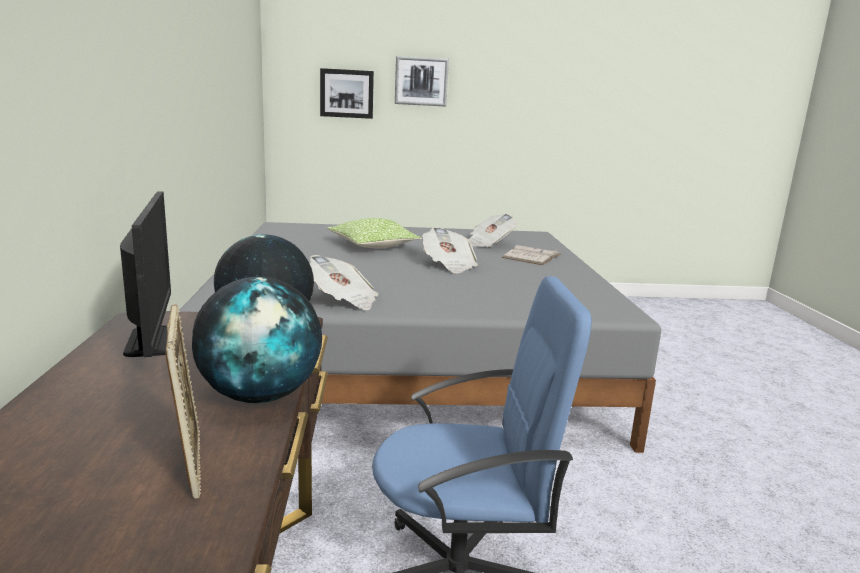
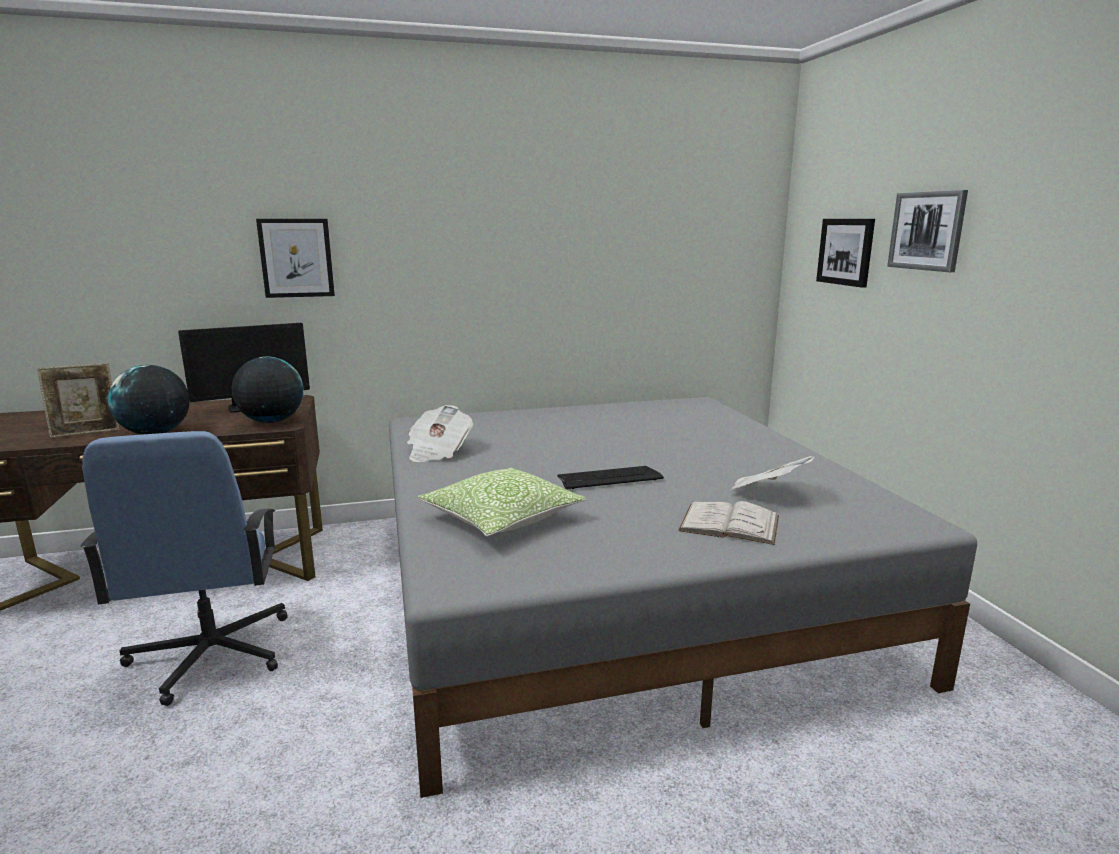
camera: 80 degrees right, 0 degrees up
(91, 88) = (296, 258): none -> picture
(373, 246) = (660, 441): pillow -> pillow (501, 518)
(449, 265) = (609, 478): newspaper -> keyboard

